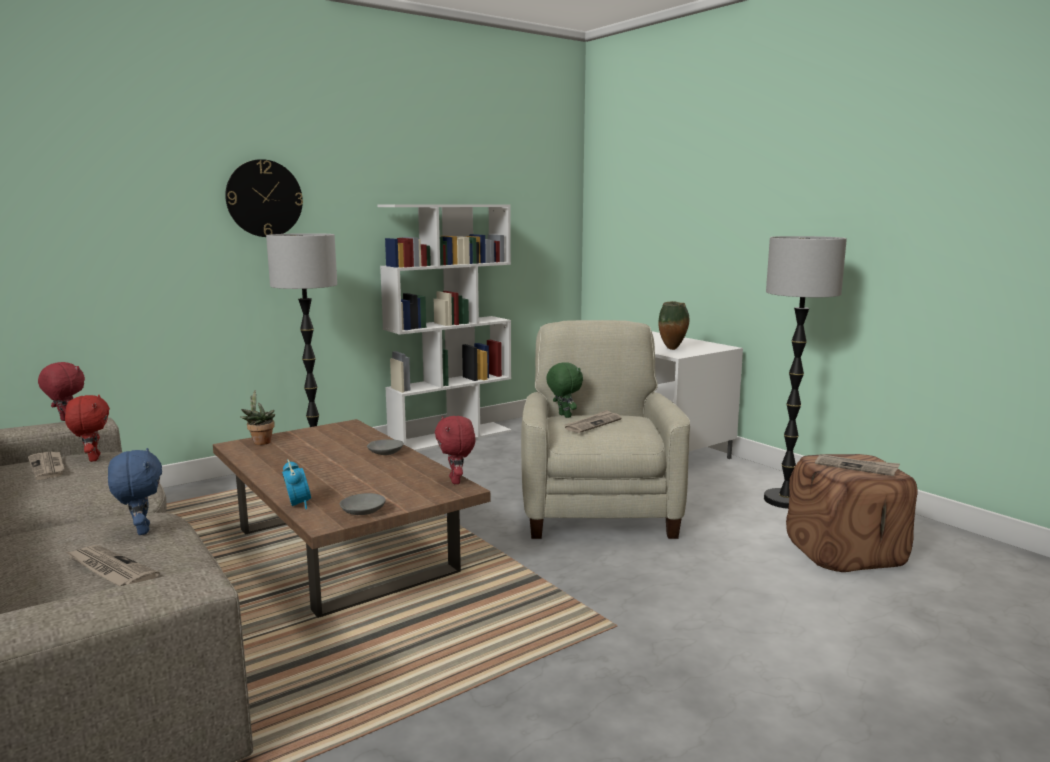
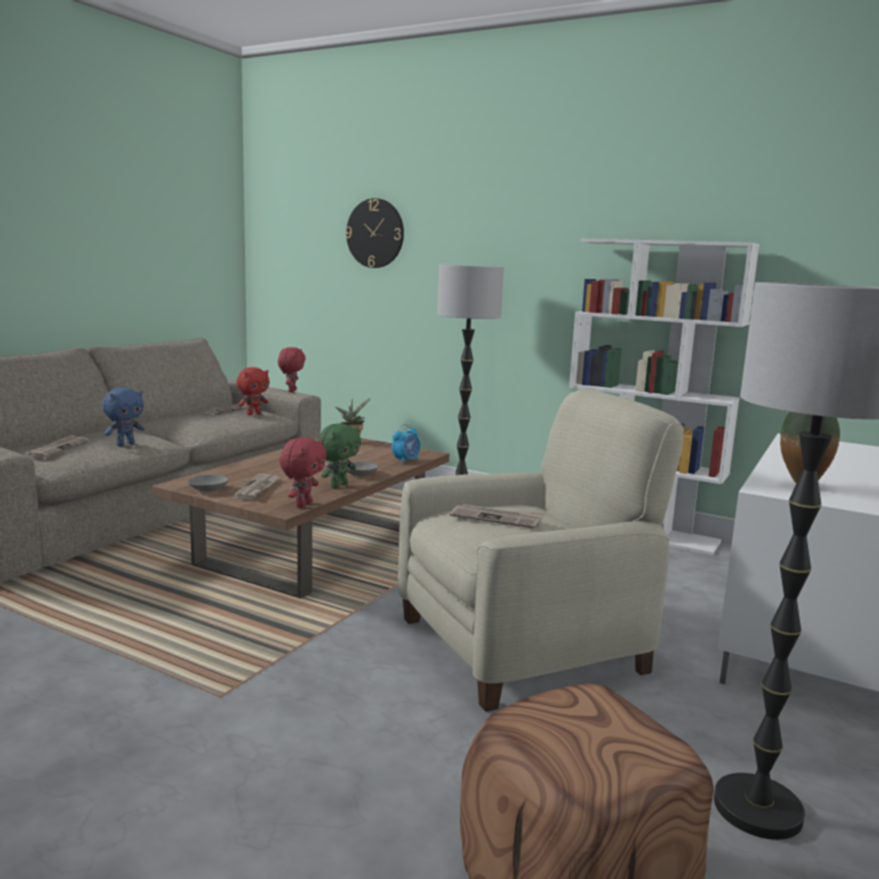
camera: 65 degrees right, 0 degrees up
(264, 198) = (485, 232): wall clock -> wall clock (375, 233)
(298, 504) = (216, 472): alarm clock -> alarm clock (406, 461)
(456, 481) = (303, 505): red plush toy -> red plush toy turned 150 degrees clockwise
(563, 416) = (527, 507): green plush toy -> green plush toy (338, 485)
(856, 467) = (582, 736): newspaper -> newspaper (257, 489)

